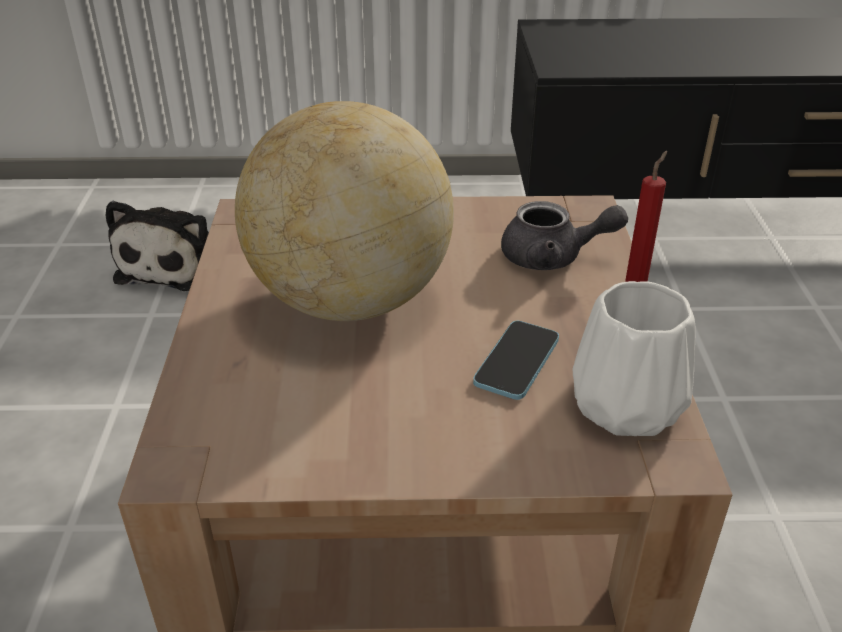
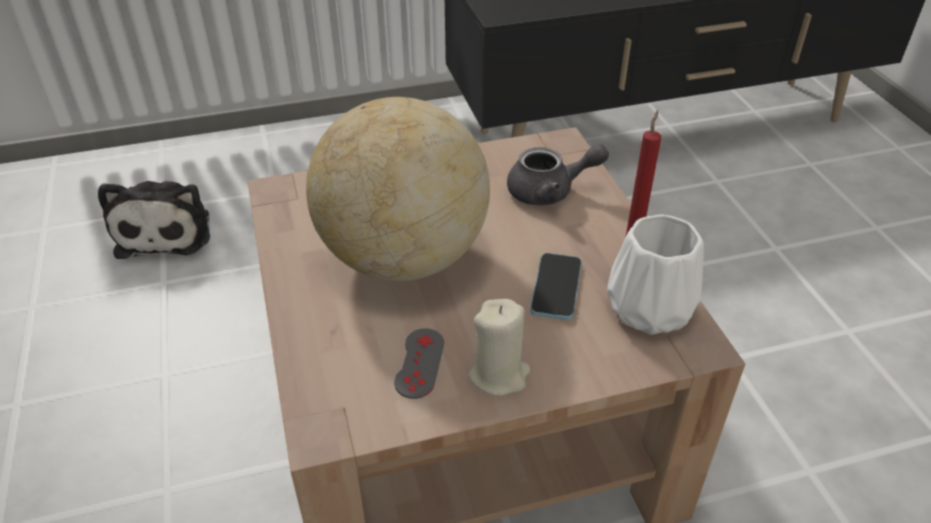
camera: 15 degrees left, 5 degrees up
(317, 415) = (419, 363): none -> grey game controller
(405, 446) = (499, 375): none -> beige candle

